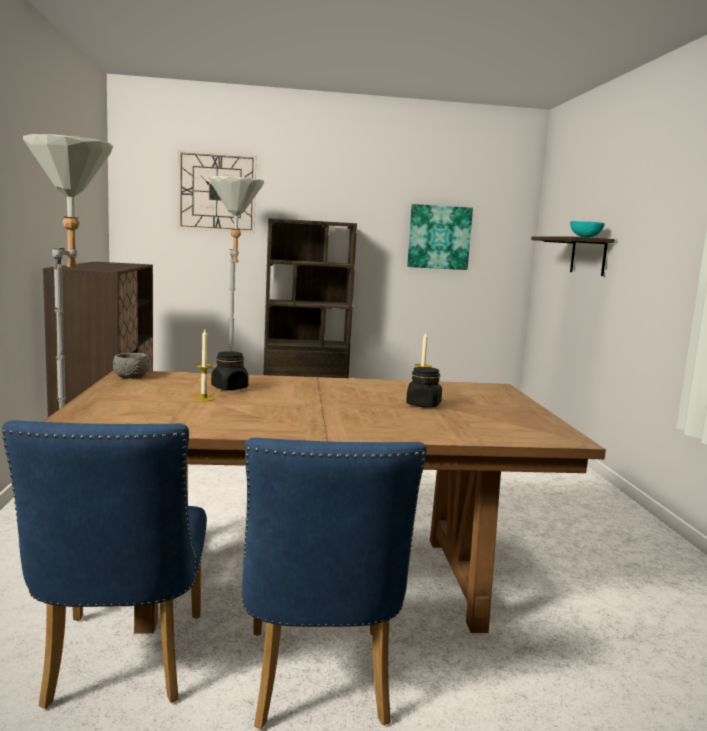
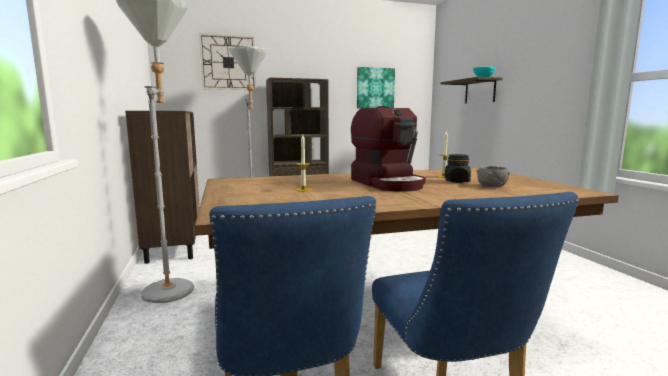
camera: 10 degrees left, 0 degrees up
(131, 377) = (228, 181): grey bowl -> grey bowl (492, 186)
(230, 388) = (311, 182): black jar -> none
(325, 399) = (388, 183): none -> coffee machine

